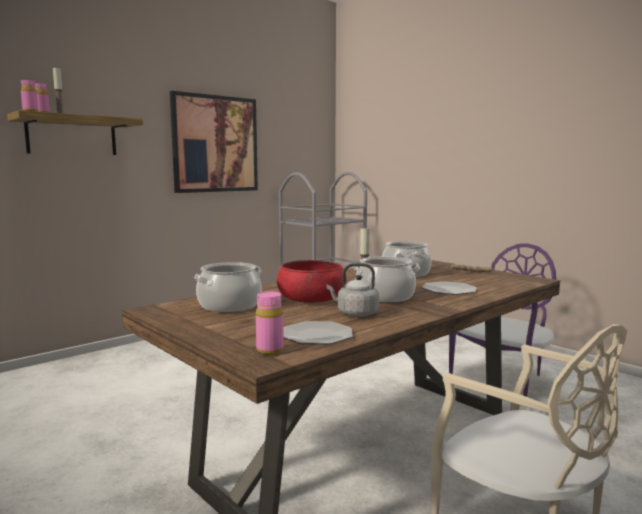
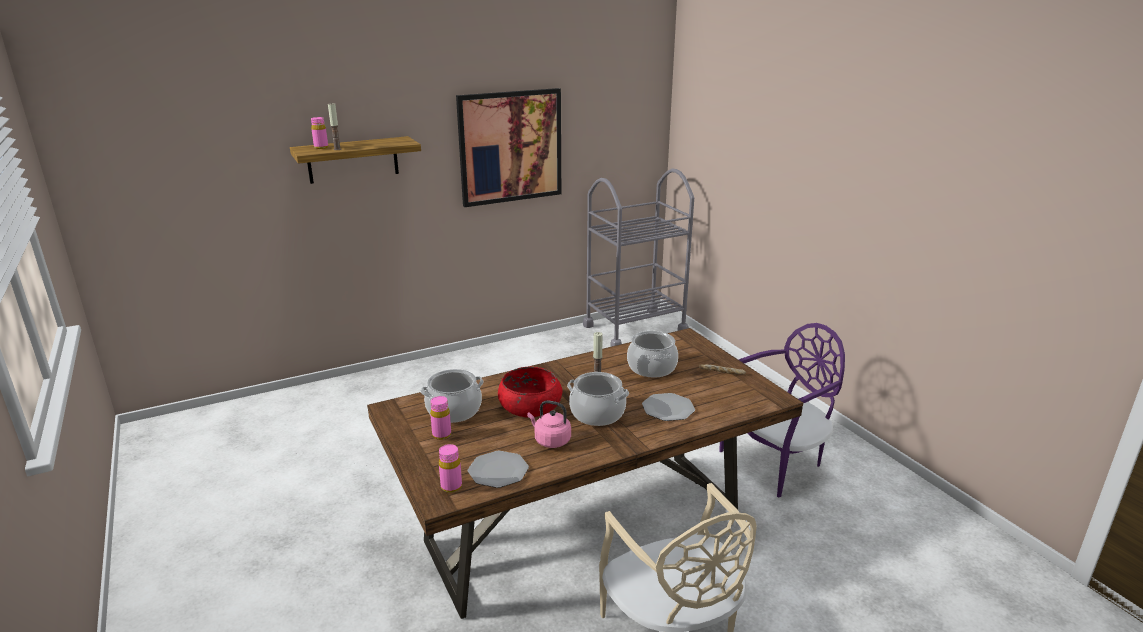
camera: 15 degrees right, 15 degrees up
(30, 112) = (309, 151): pink bottle -> pink bottle (441, 435)
(355, 314) = (550, 440): grey kettle -> pink kettle

